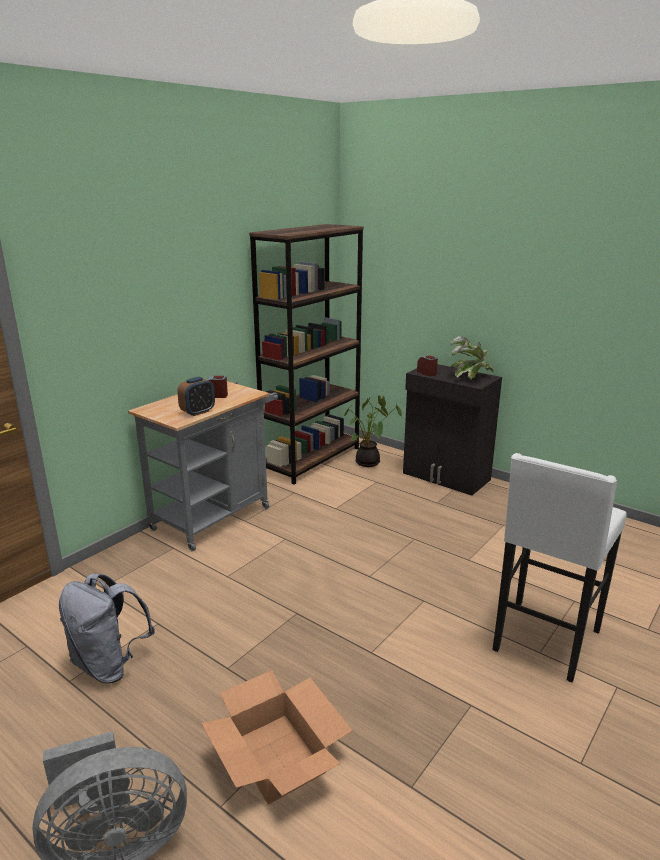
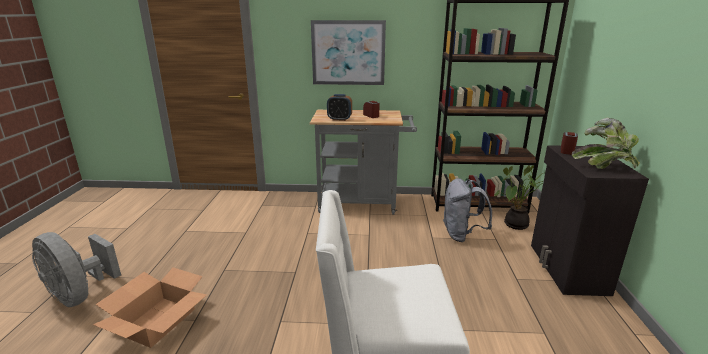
camera: 55 degrees right, 0 degrees up
(109, 665) = (203, 235): grey backpack -> grey backpack (462, 235)
(156, 319) = (348, 53): none -> picture

